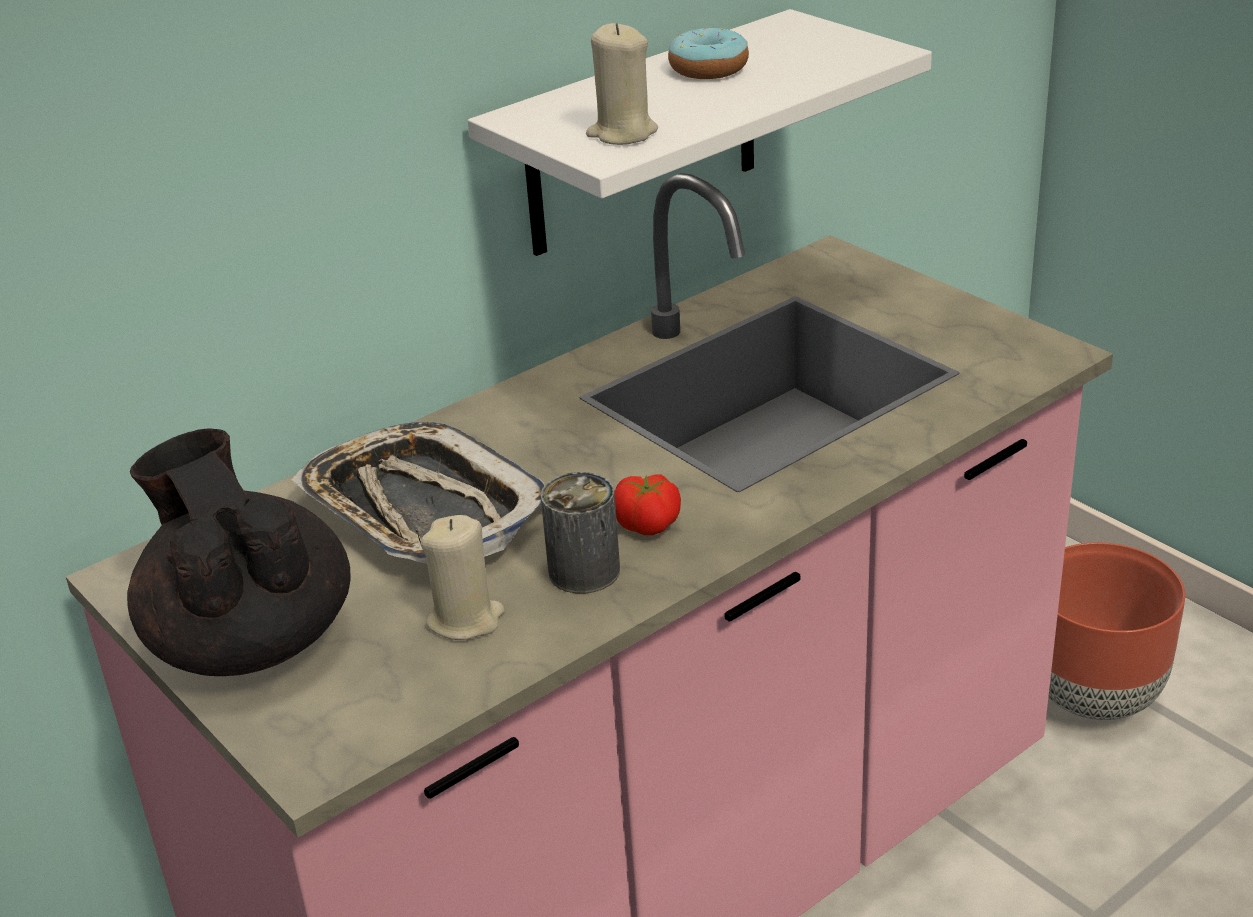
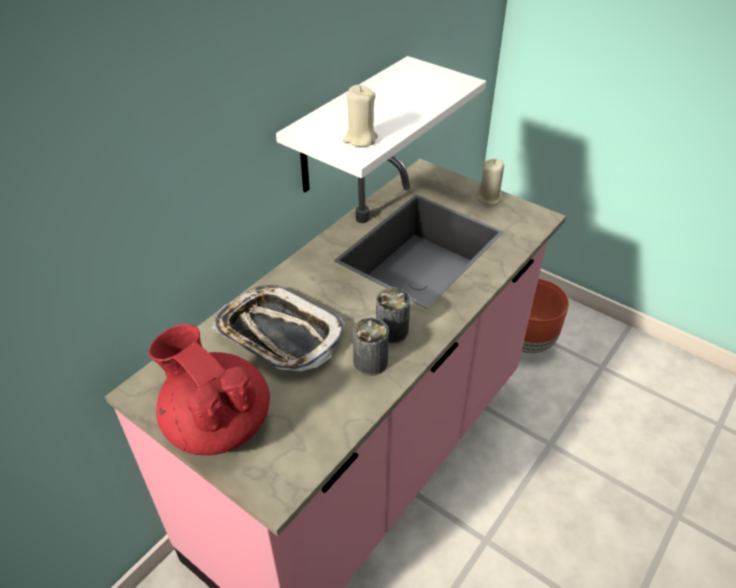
camera: 15 degrees left, 10 degrees up
(250, 639) = (217, 423): black teapot -> red teapot
(466, 619) = (322, 397): beige candle -> beige candle (489, 197)
(649, 523) = (392, 330): tomato -> can
(708, 69) = (385, 95): donut -> none

